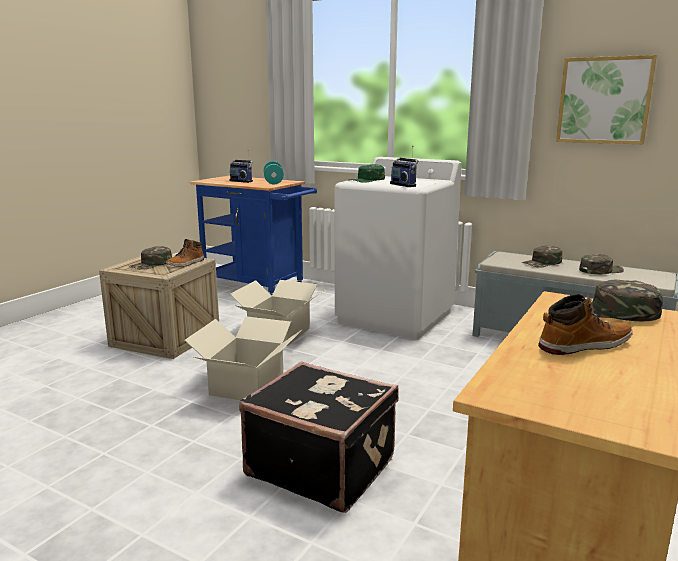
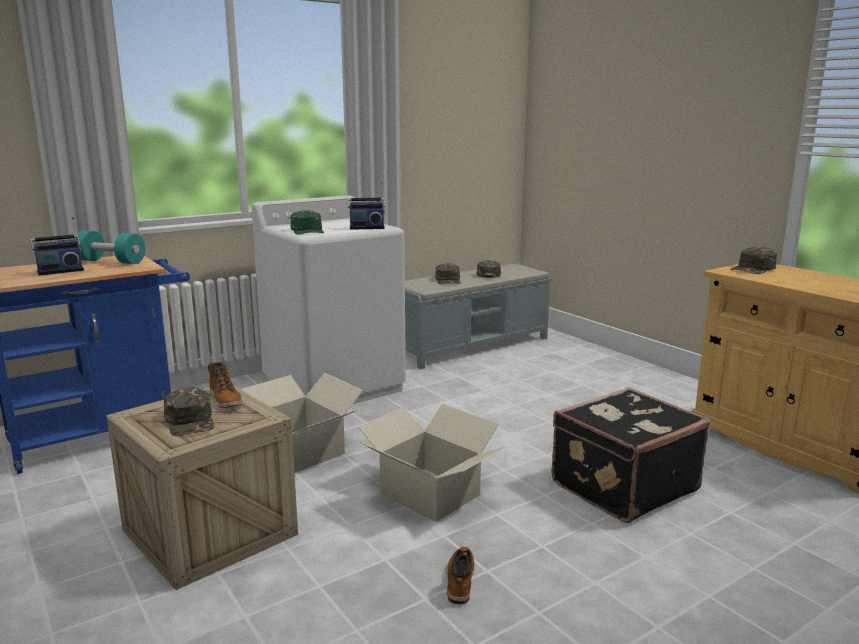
camera: 65 degrees left, 0 degrees up
(583, 345) = (815, 282): boot -> boot (459, 580)
(604, 100) = (442, 127): picture -> none

